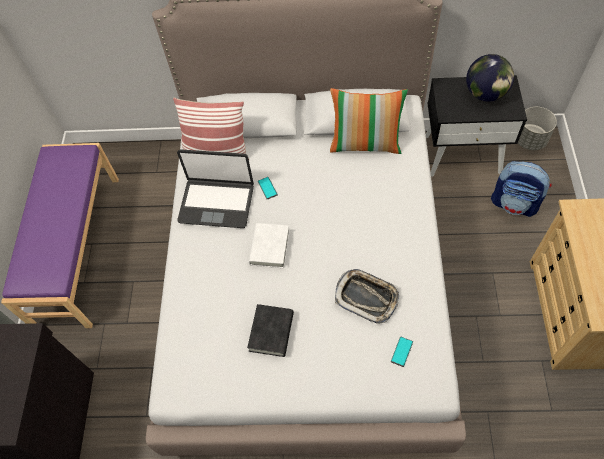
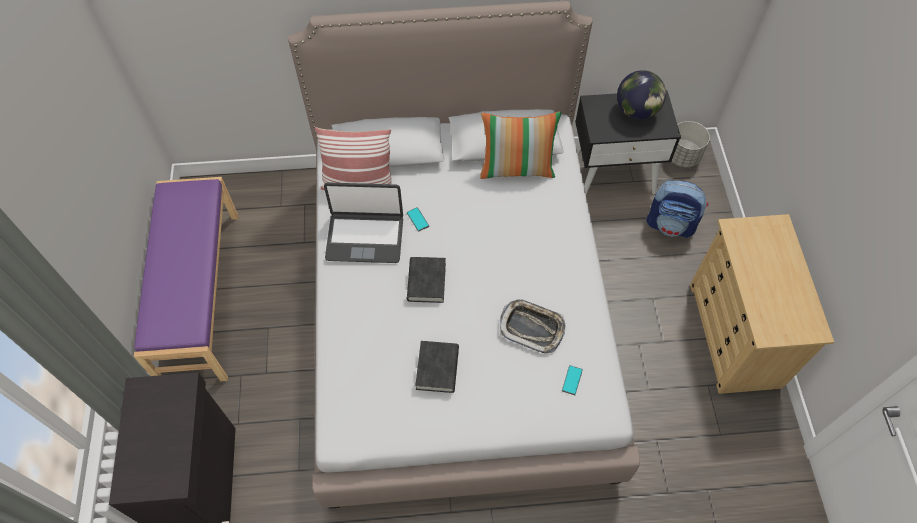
camera: 10 degrees left, 0 degrees up
(269, 247) = (426, 282): white book -> black book

